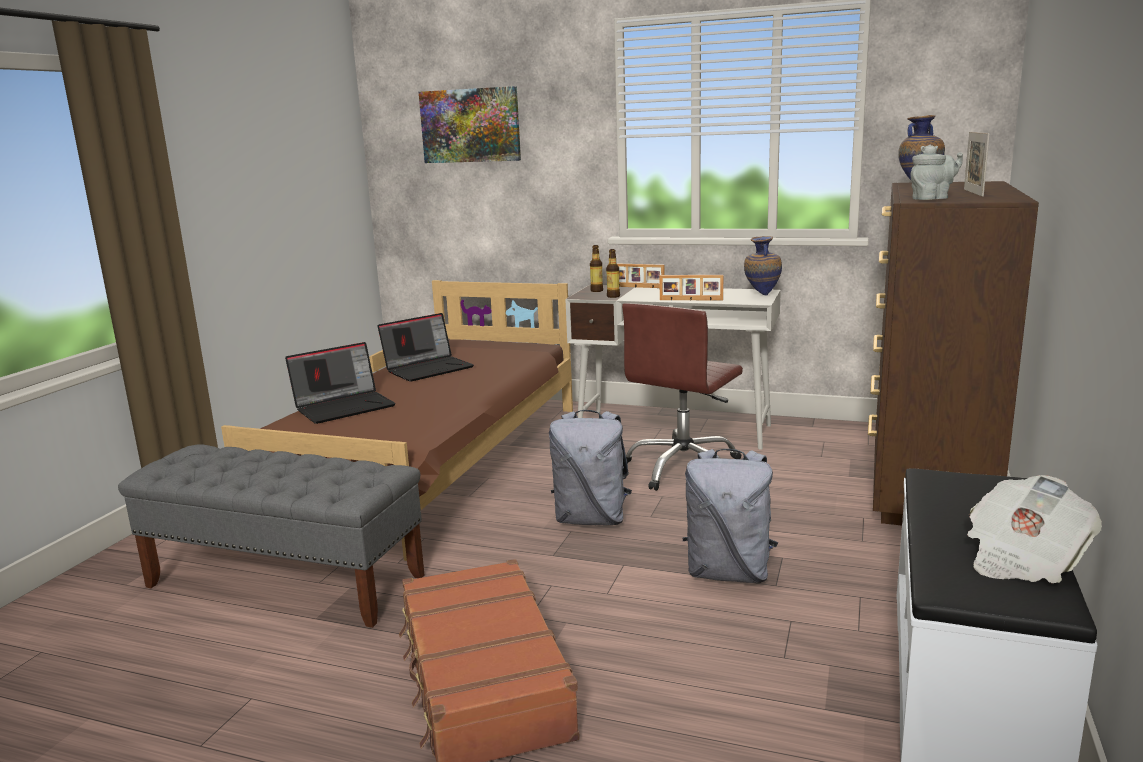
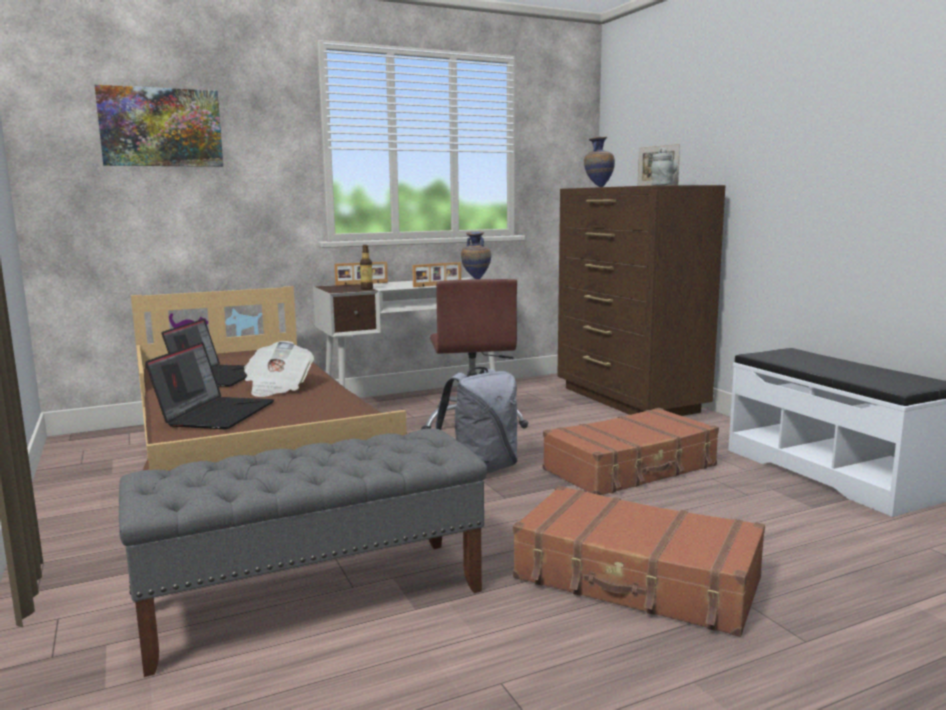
camera: 45 degrees left, 5 degrees down
(597, 291) = (337, 288): bottle -> none
(729, 573) = (631, 468): grey backpack -> brown suitcase
(1022, 559) = (882, 372): newspaper -> newspaper (278, 388)

